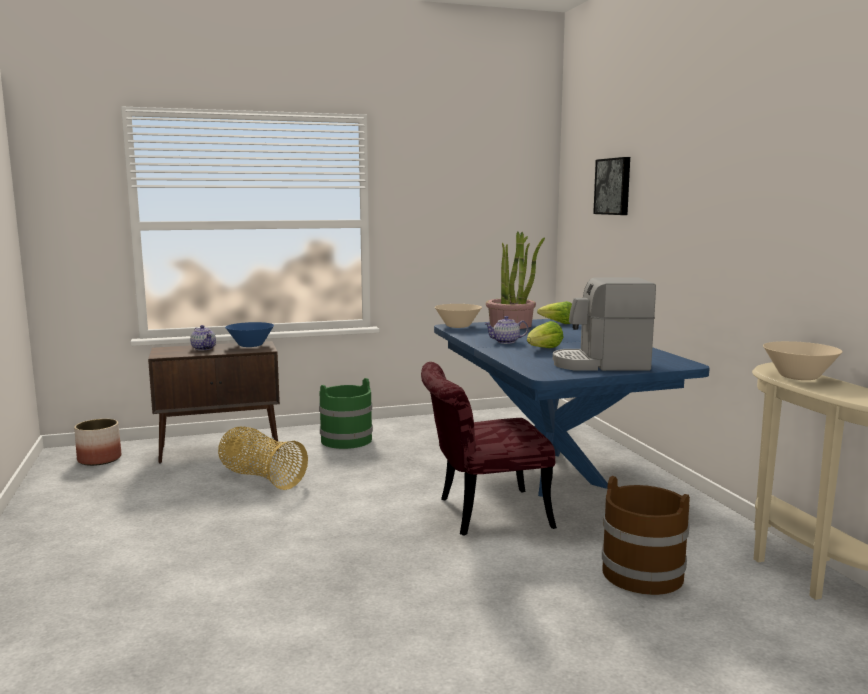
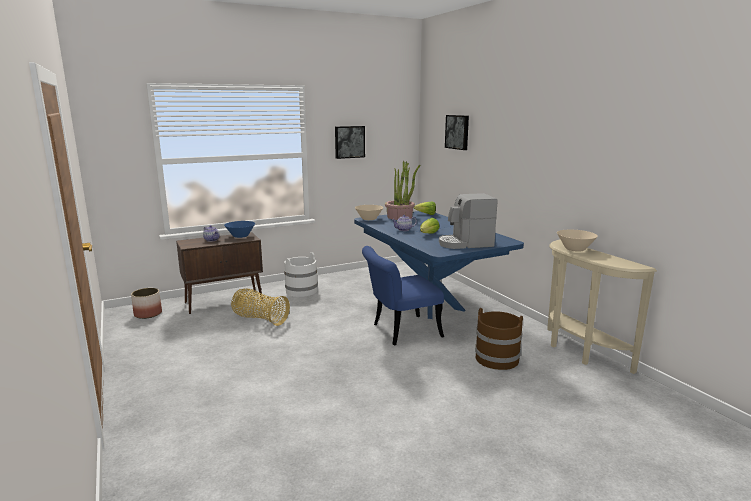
camera: 10 degrees left, 5 degrees up
(346, 440) = (301, 291): green bucket -> white bucket
(439, 205) = (349, 142): none -> picture
(481, 514) = (400, 331): red chair -> blue chair

